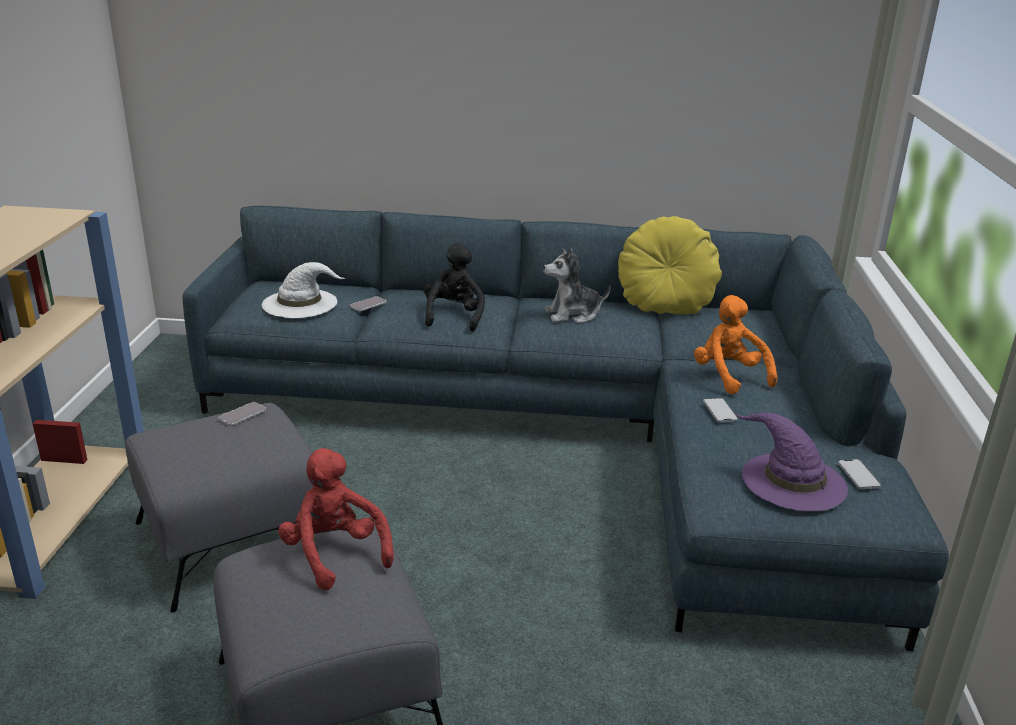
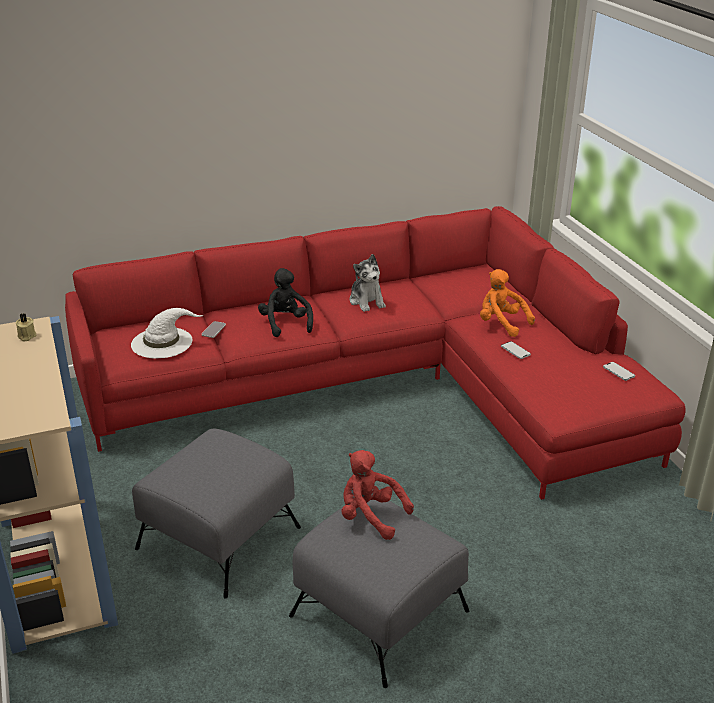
camera: 25 degrees left, 5 degrees up
(45, 221) = (26, 336): none -> beige candle
(242, 414) = (209, 443): phone -> none
(572, 315) = (367, 301): plush toy -> plush toy turned 75 degrees counterclockwise
(577, 432) = (386, 385): blue sofa -> red sofa
(664, 309) = (420, 280): yellow pillow -> none
(792, 480) = (588, 386): purple hat -> none

